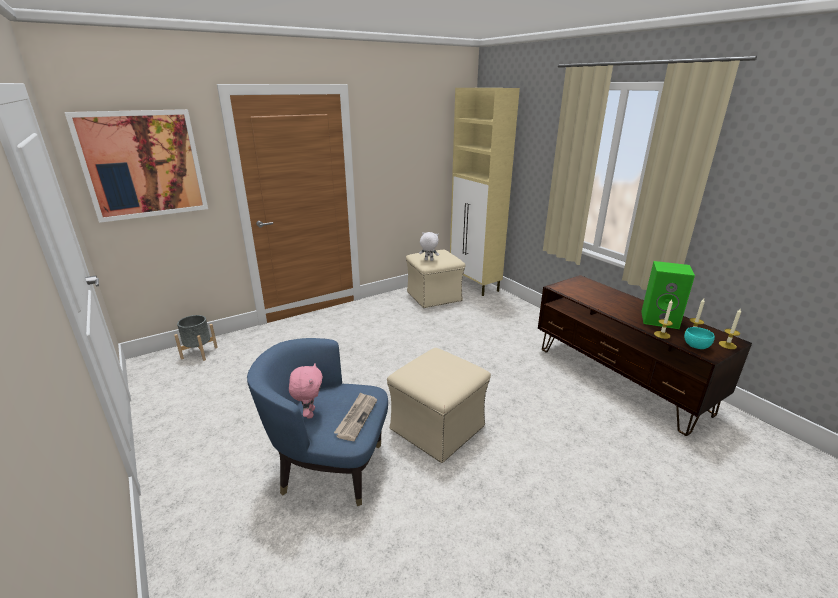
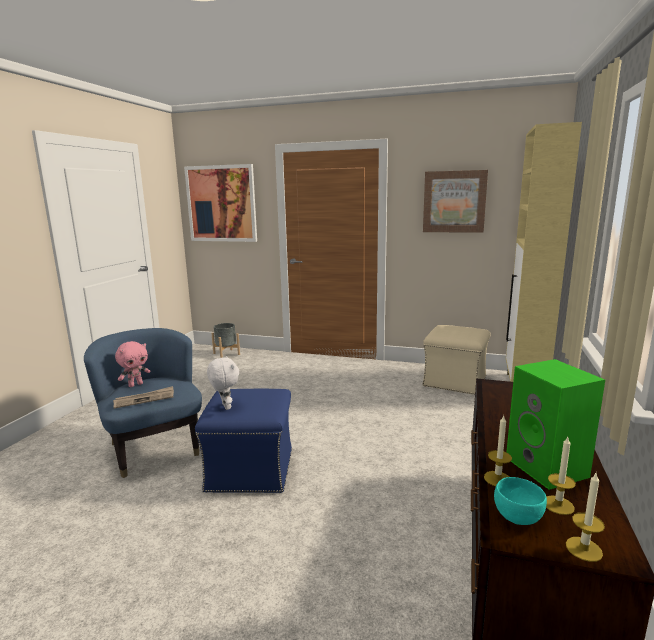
camera: 50 degrees right, 10 degrees down
(406, 145) = (454, 202): none -> picture
(428, 260) = (443, 332): white plush toy -> white plush toy (225, 407)
(438, 427) = (251, 470): beige ottoman -> blue ottoman

